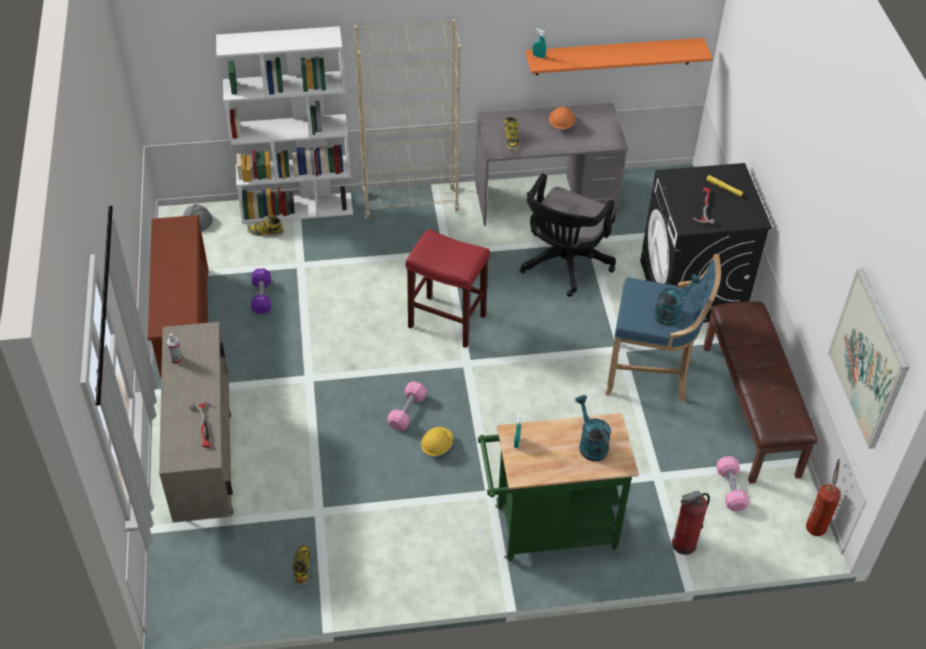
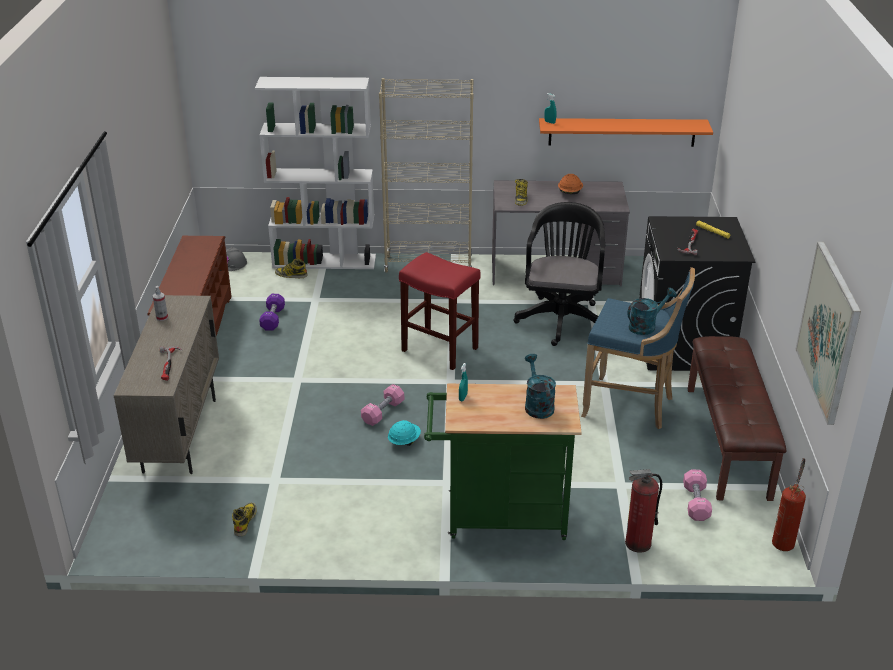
camera: 10 degrees right, 15 degrees down
(436, 447) = (404, 441): yellow hard hat -> turquoise hard hat
(563, 265) = (561, 318): black office chair -> black office chair turned 150 degrees clockwise

